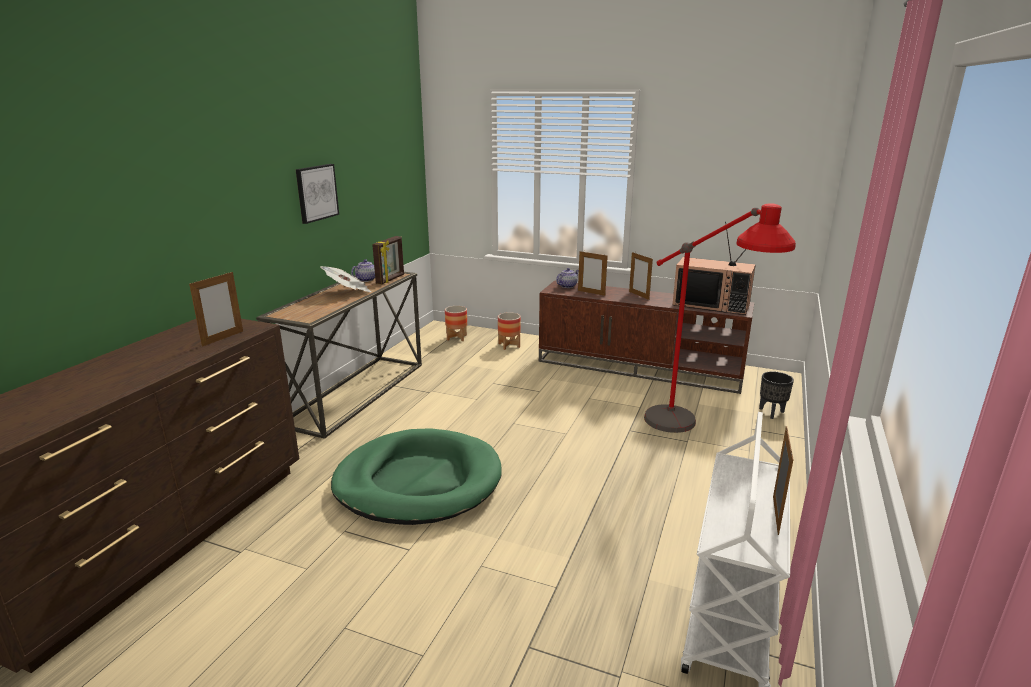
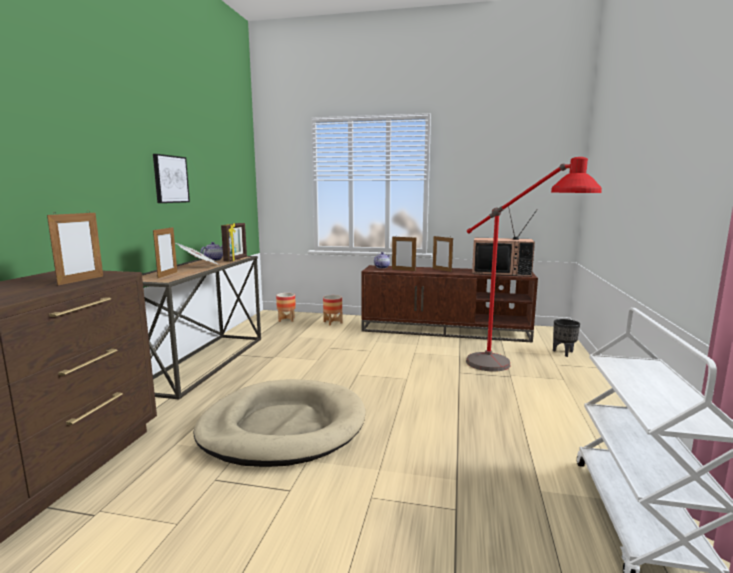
camera: 10 degrees left, 10 degrees down
(418, 482) = (282, 427): green dog bed -> beige dog bed
(775, 515) = (688, 393): picture frame -> picture frame (167, 275)

